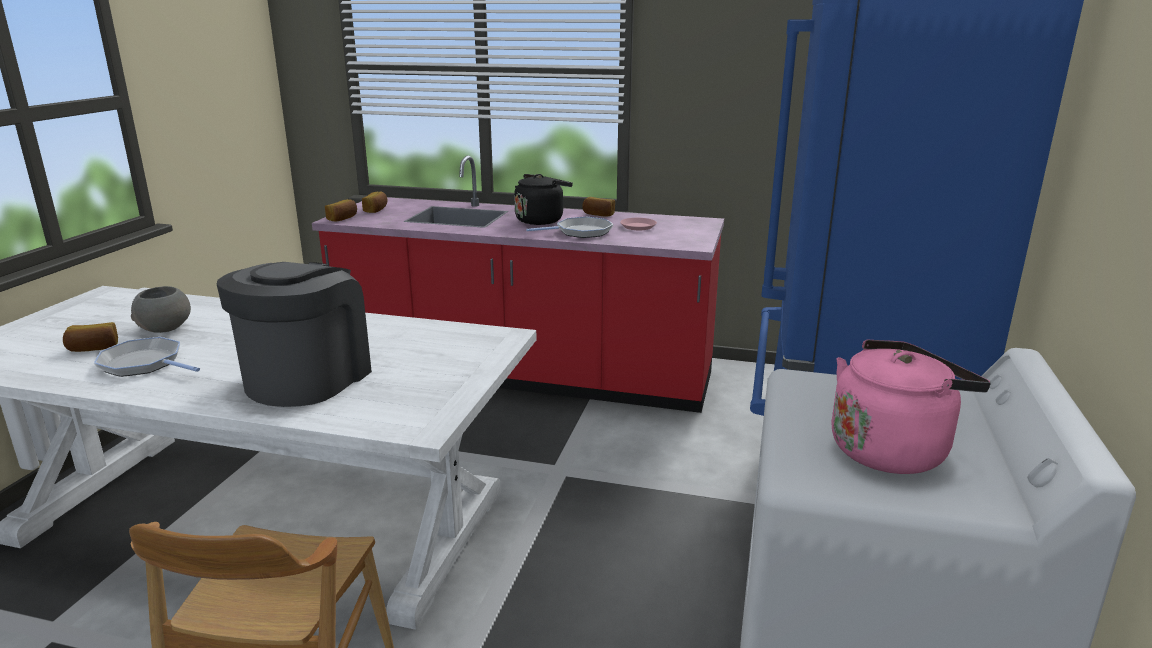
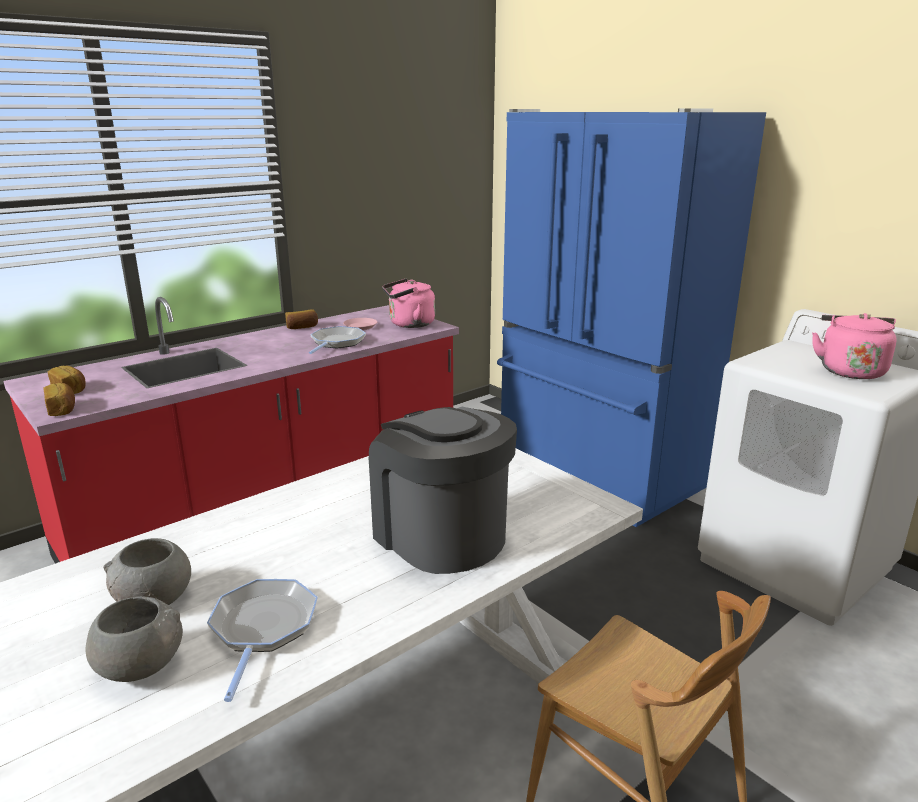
camera: 55 degrees left, 0 degrees up
(93, 348) = (139, 666): bread -> grey bowl
(145, 364) = (263, 628): frying pan -> frying pan turned 120 degrees clockwise
(541, 220) = (274, 345): black kettle -> none
(678, 237) = (409, 324): none -> pink kettle

